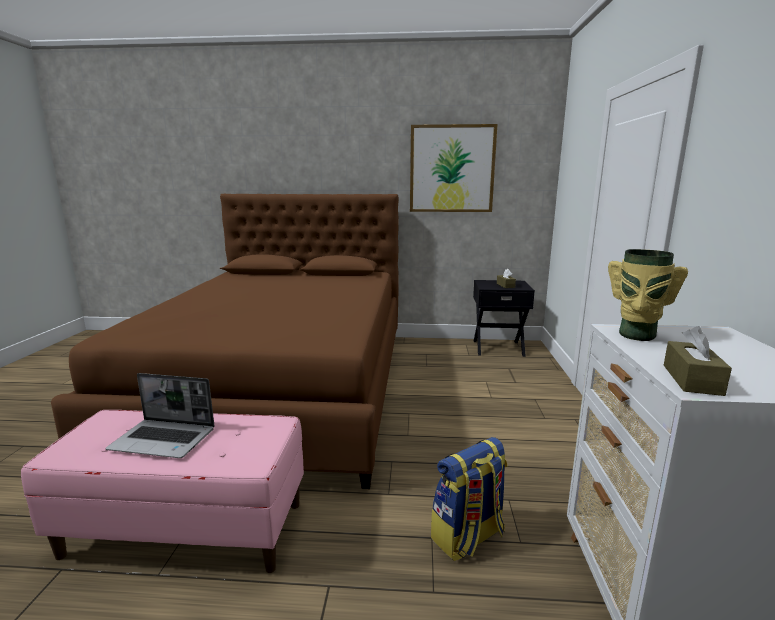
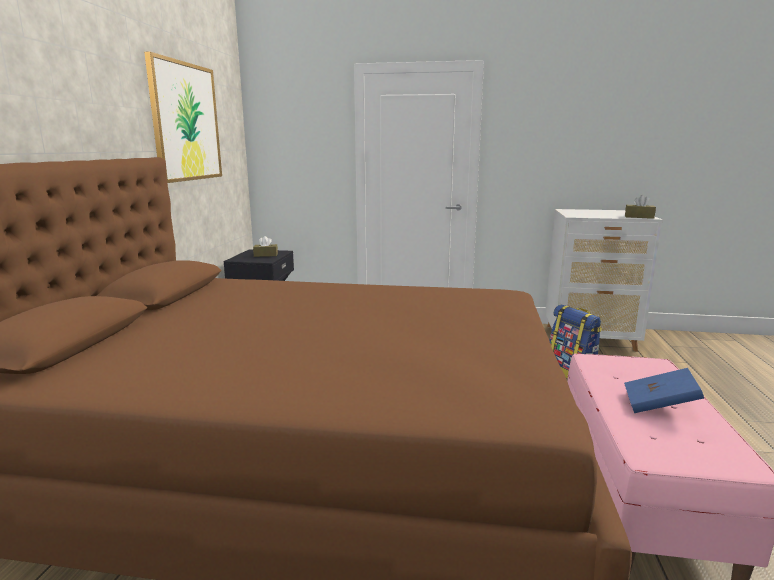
camera: 85 degrees left, 0 degrees up
(164, 439) = (659, 406): laptop -> blue book
(636, 335) = (582, 215): vase -> none

